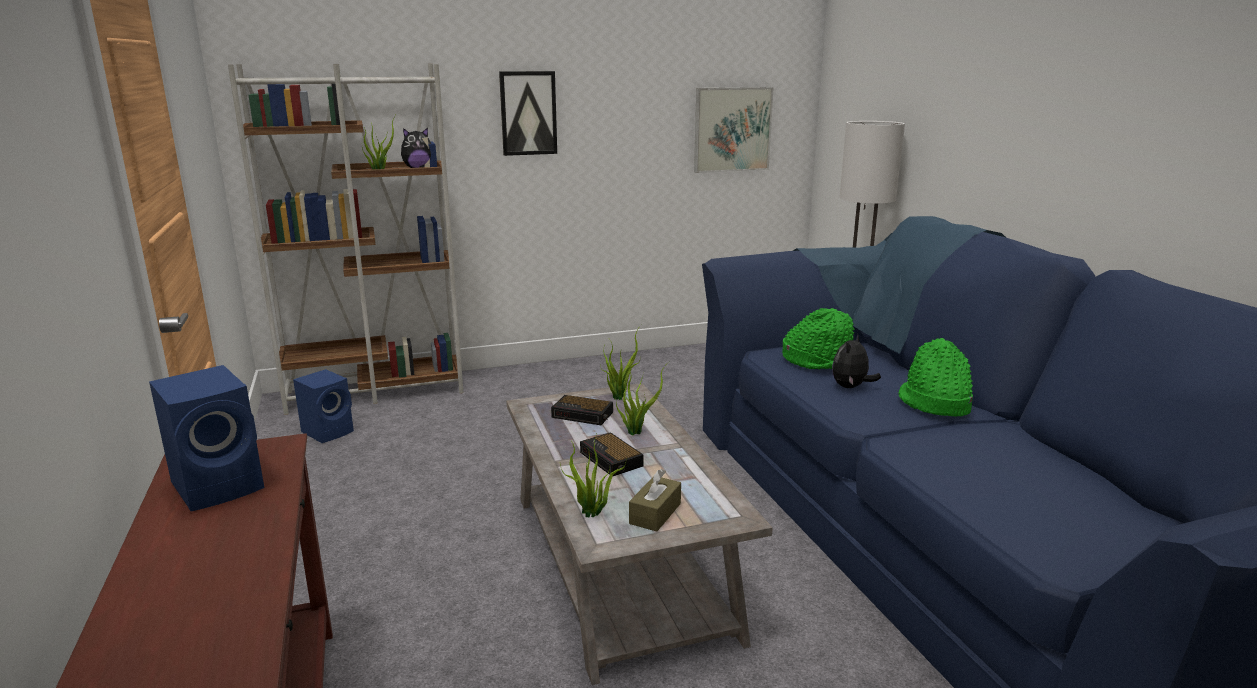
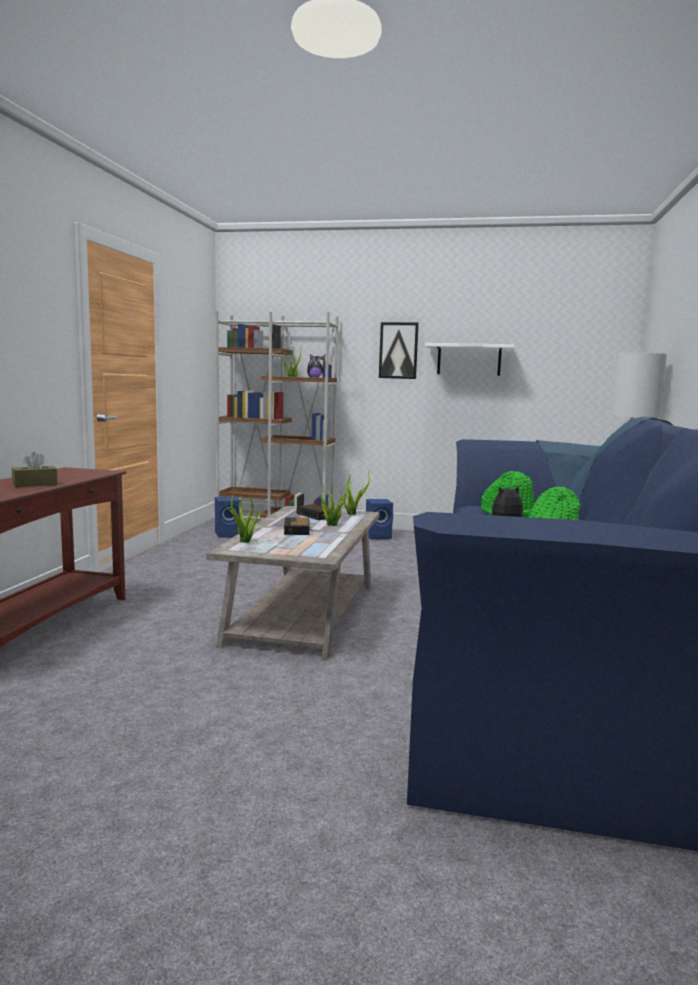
camera: 30 degrees right, 10 degrees down
(221, 485) = (62, 475): blue speaker -> blue speaker (379, 536)
(625, 122) = (469, 360): none -> white shelf
(655, 513) = (278, 548): brown tissue box -> brown tissue box (35, 484)
(732, 129) = (558, 369): picture -> none

